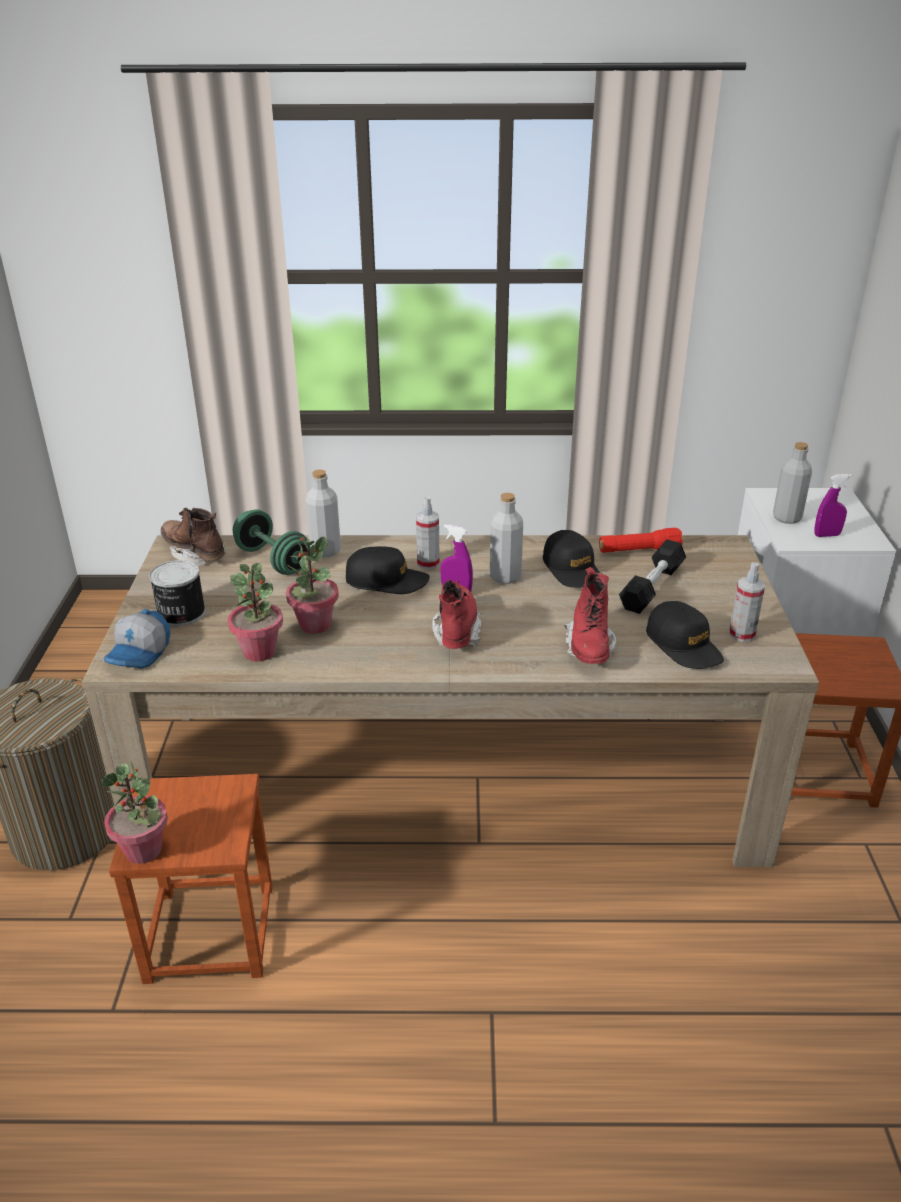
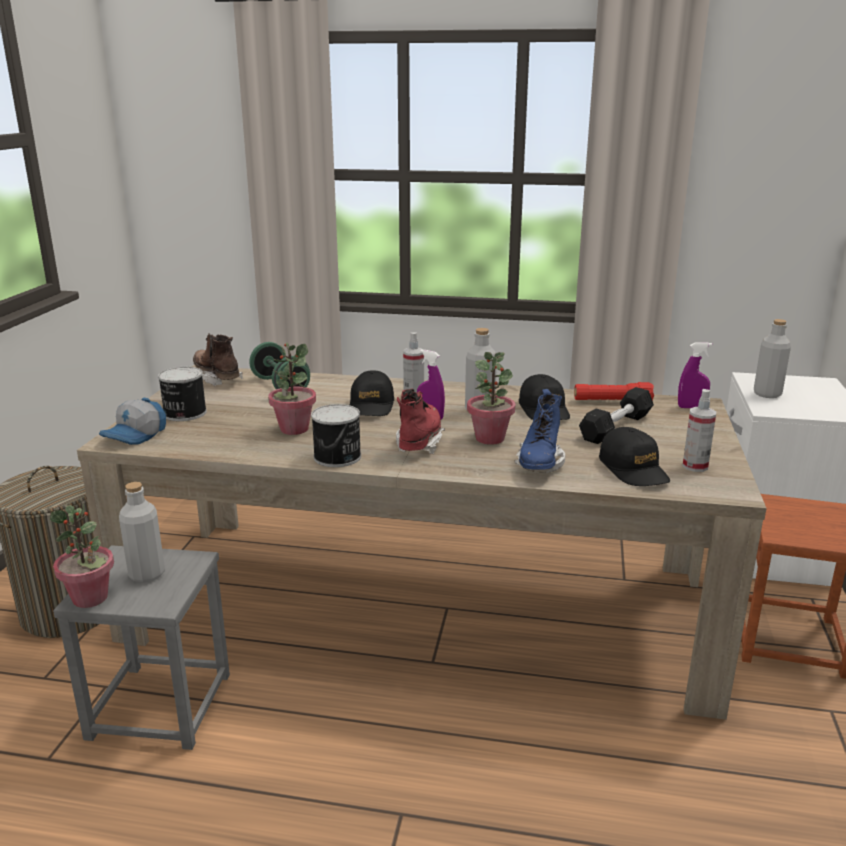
camera: 10 degrees right, 10 degrees down
(210, 934) = (159, 706): brown stool -> grey stool
(260, 652) = (237, 442): potted plant -> potted plant (490, 438)
(325, 551) = (327, 383): grey bottle -> grey bottle (147, 574)
(378, 661) = (338, 457): none -> can
(386, 581) = (371, 405): black cap -> black cap turned 75 degrees clockwise
(589, 648) = (539, 464): red boot -> blue boot
(827, 535) = (804, 408): purple spray bottle -> purple spray bottle (691, 407)

